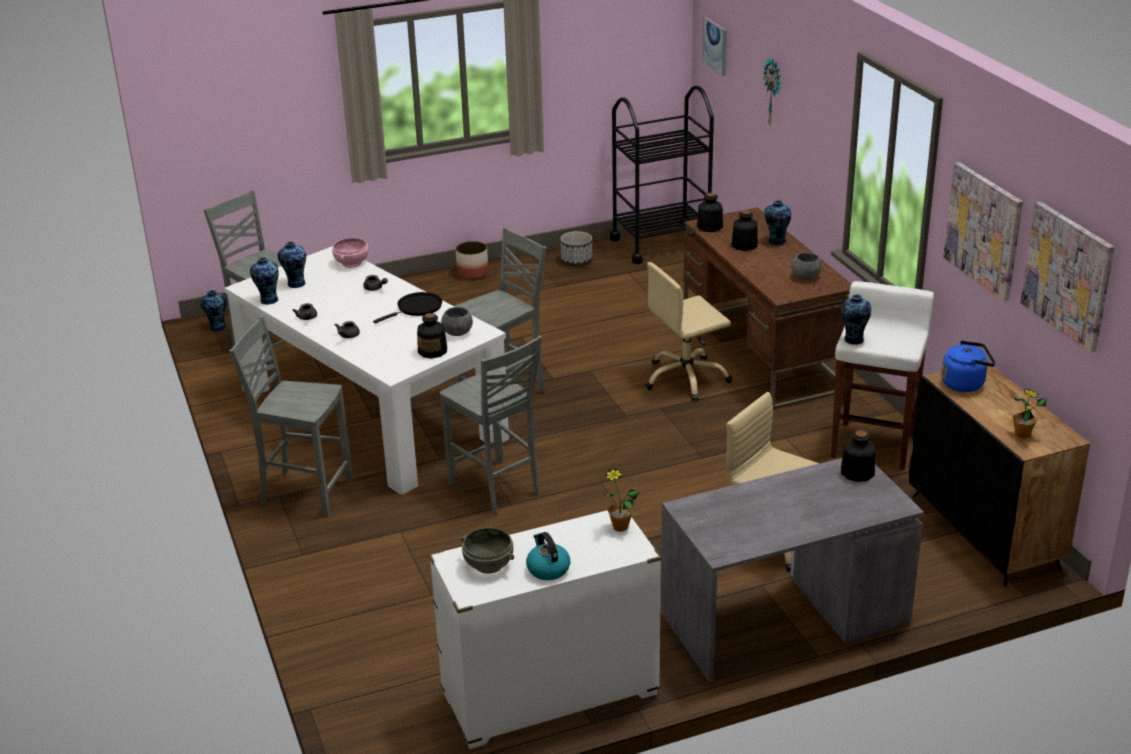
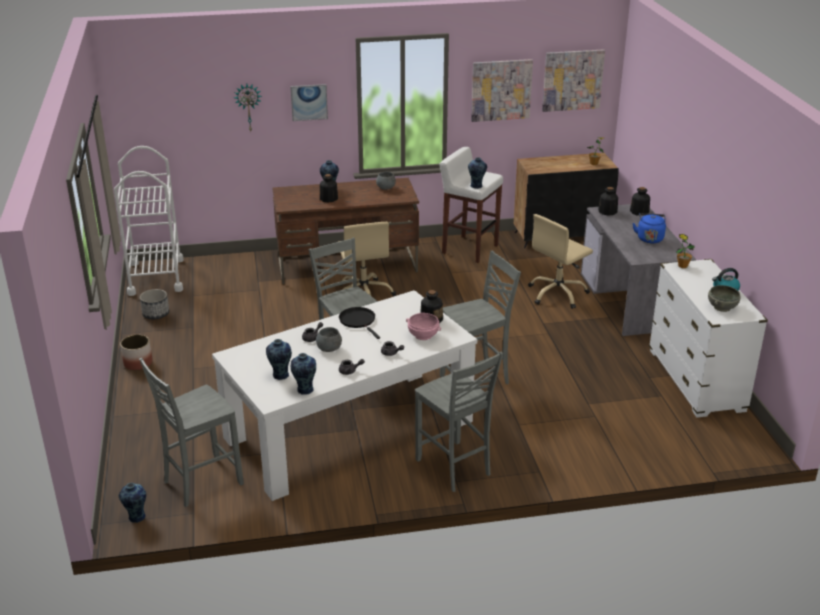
camera: 80 degrees left, 0 degrees up
(304, 492) = (454, 468): grey chair -> grey chair turned 60 degrees counterclockwise
(352, 263) = (256, 346): pink bowl -> pink bowl (423, 335)
(457, 333) = (407, 307): grey bowl -> grey bowl (329, 349)
(661, 243) = (156, 277): black cart -> white cart
(709, 227) = (292, 205): bottle -> bottle (639, 212)
(715, 46) = (150, 107): picture -> picture (309, 102)
(965, 383) = (540, 166): blue kettle -> blue kettle (649, 238)

